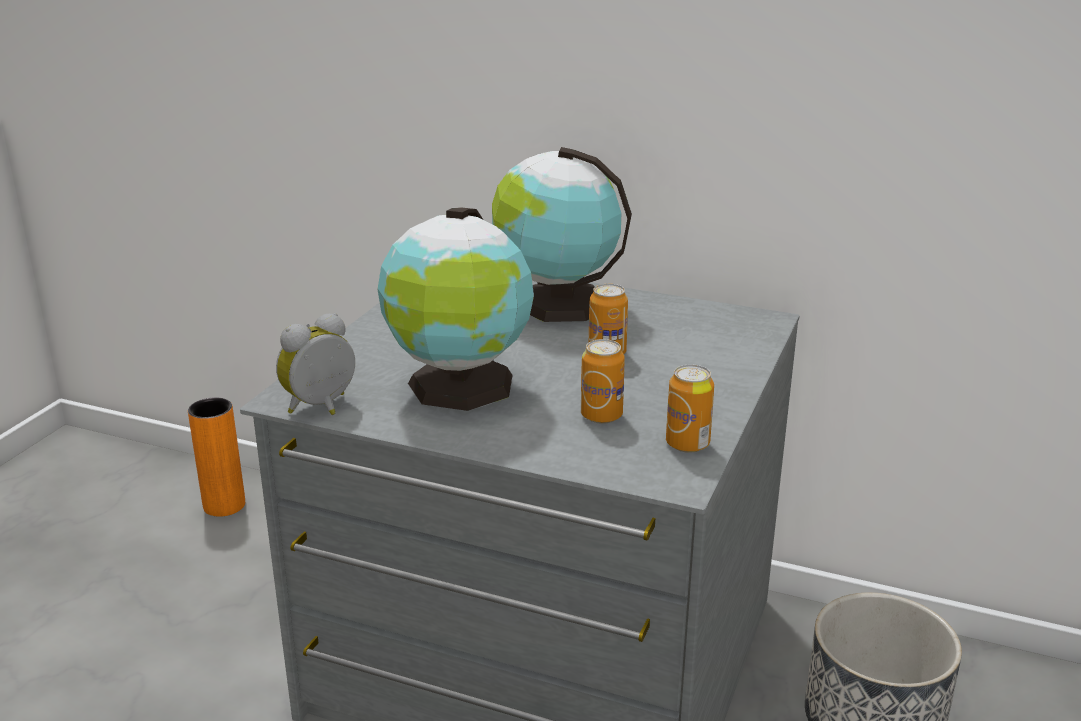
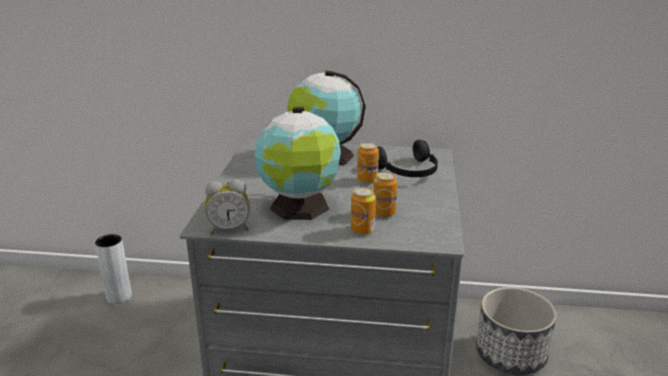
camera: 15 degrees left, 0 degrees up
(224, 505) = (119, 297): orange vase -> grey vase
(322, 408) = (229, 229): alarm clock -> alarm clock turned 135 degrees counterclockwise
(687, 444) = (436, 222): can -> can (362, 230)
(691, 347) = (408, 171): none -> black headphones

